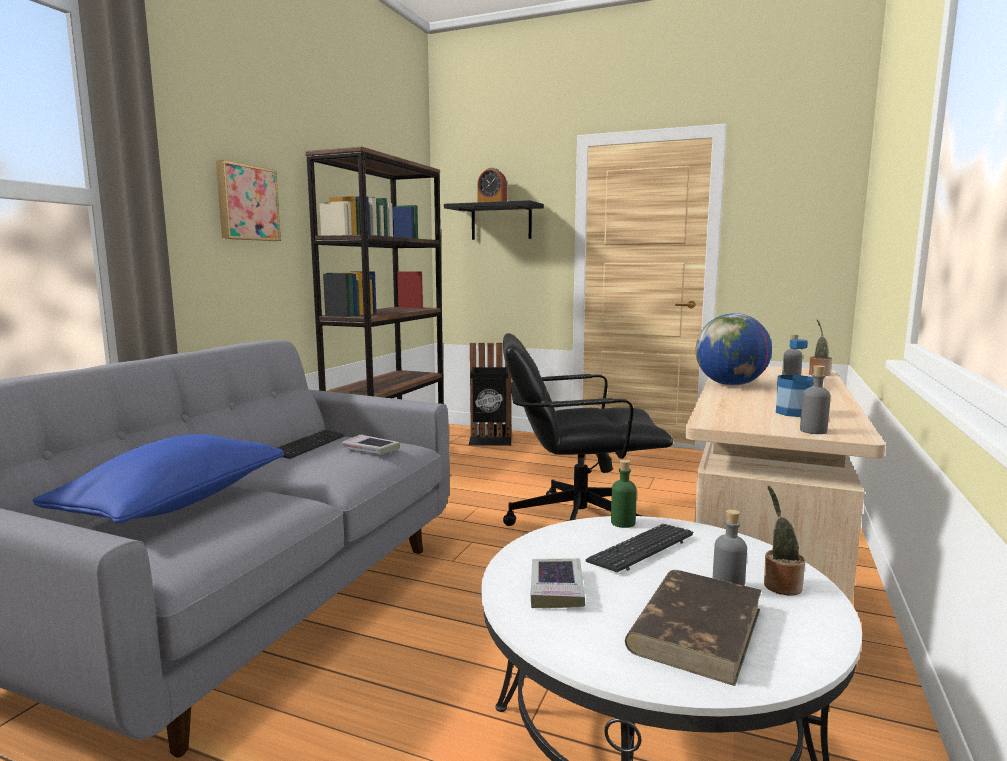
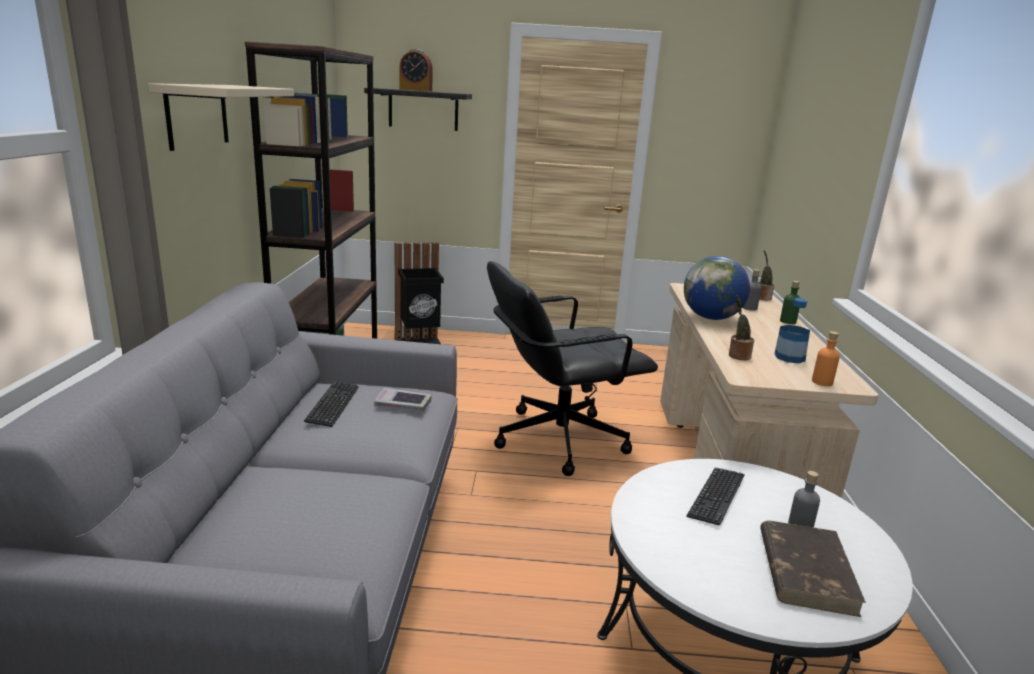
camera: 20 degrees left, 10 degrees up
(175, 503) = (272, 506): blue pillow -> none
(246, 203) = (197, 115): picture -> beige shelf
(557, 589) = (686, 549): book -> none
(623, 523) = (682, 469): green bottle -> green bottle (787, 321)
(780, 585) = (830, 518): potted plant -> potted plant (737, 355)
(813, 431) = (822, 382): grey bottle -> orange bottle

